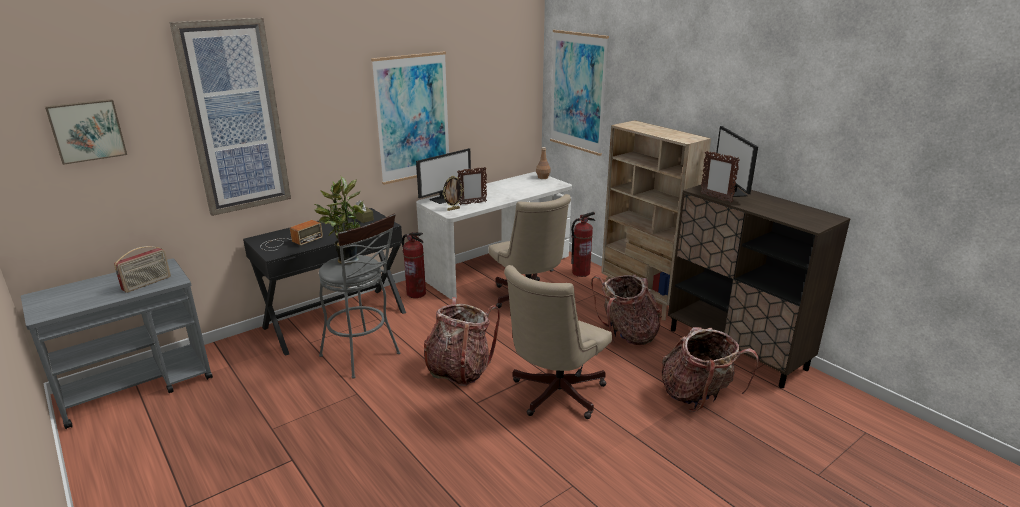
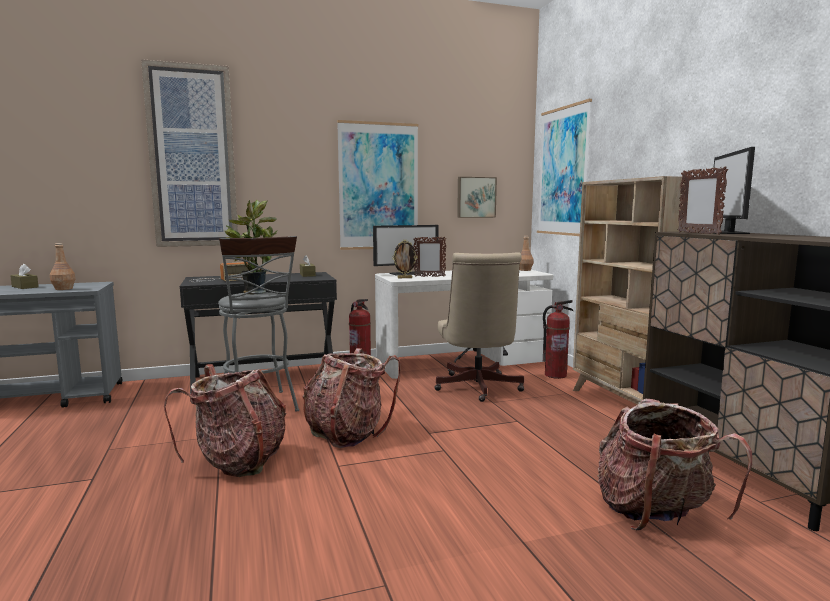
camera: 20 degrees right, 15 degrees down
(87, 130) = (54, 147): picture -> picture (476, 197)
(93, 285) = (25, 287): none -> brown tissue box
(147, 284) = (64, 289): radio -> brown bottle
(553, 395) = (439, 475): beige office chair -> none
(626, 335) = (580, 433): backpack -> backpack (238, 461)

